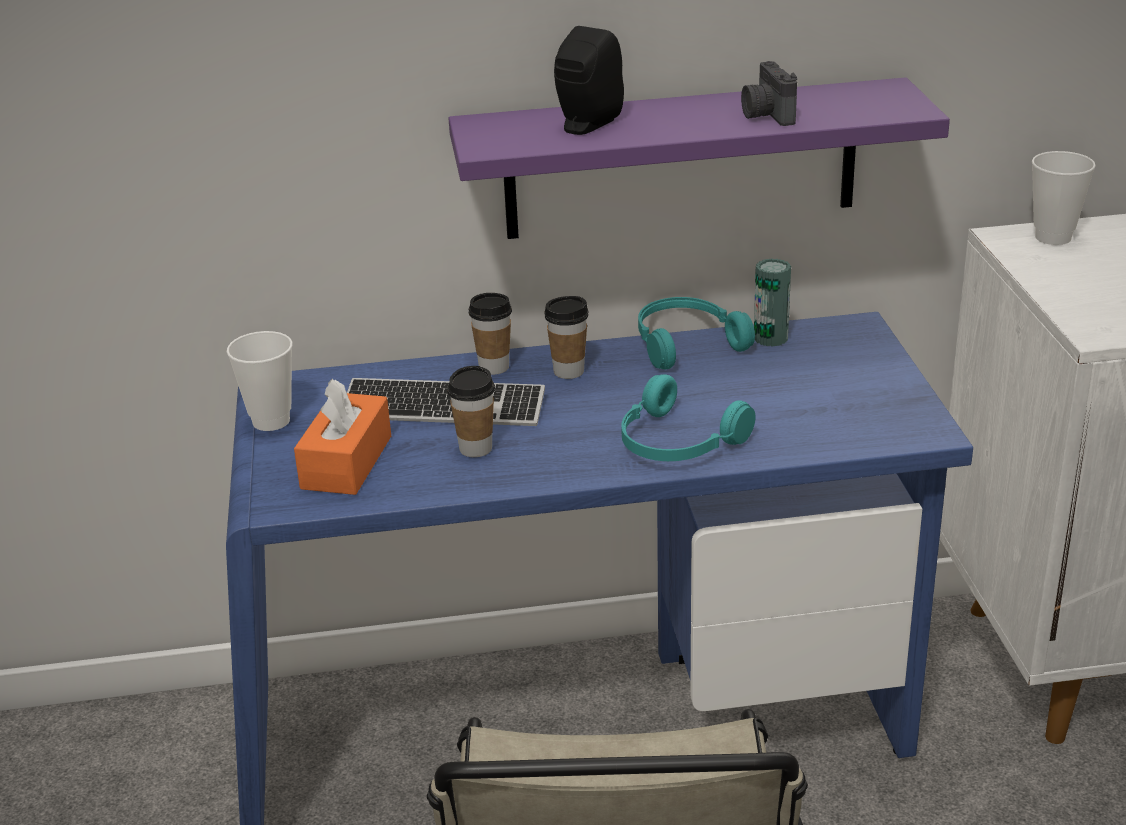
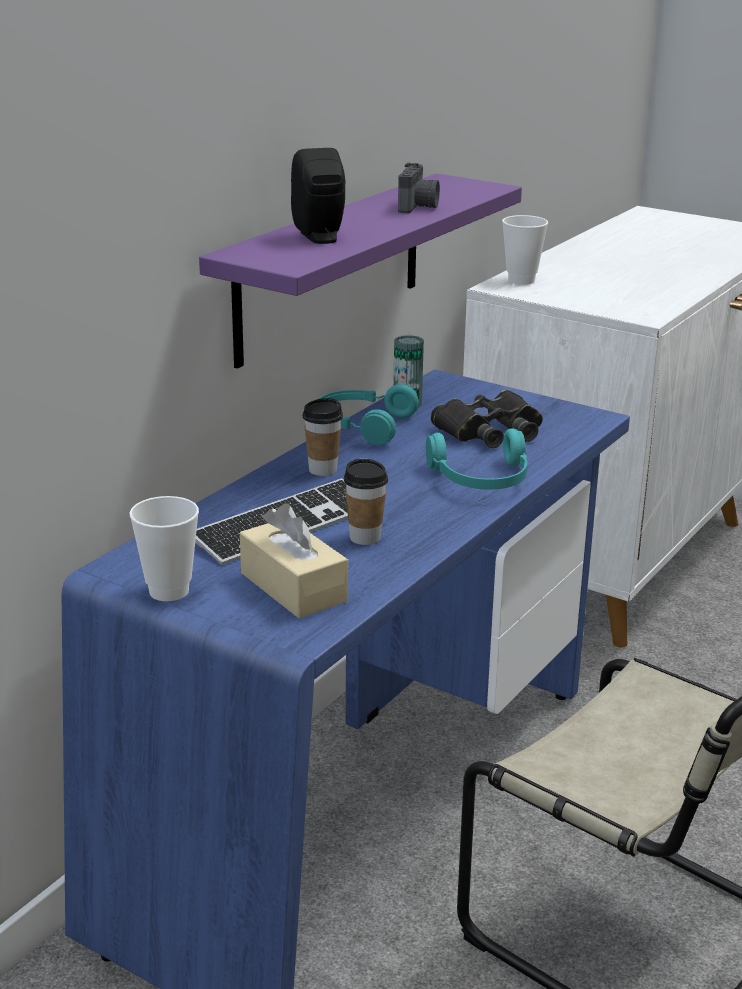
camera: 50 degrees left, 5 degrees down
(346, 462) = (293, 587): orange tissue box -> beige tissue box
(494, 367) = (264, 488): cup -> none
(766, 115) = (418, 206): camera -> camera turned 105 degrees counterclockwise
(789, 399) = (490, 431): none -> black binoculars

